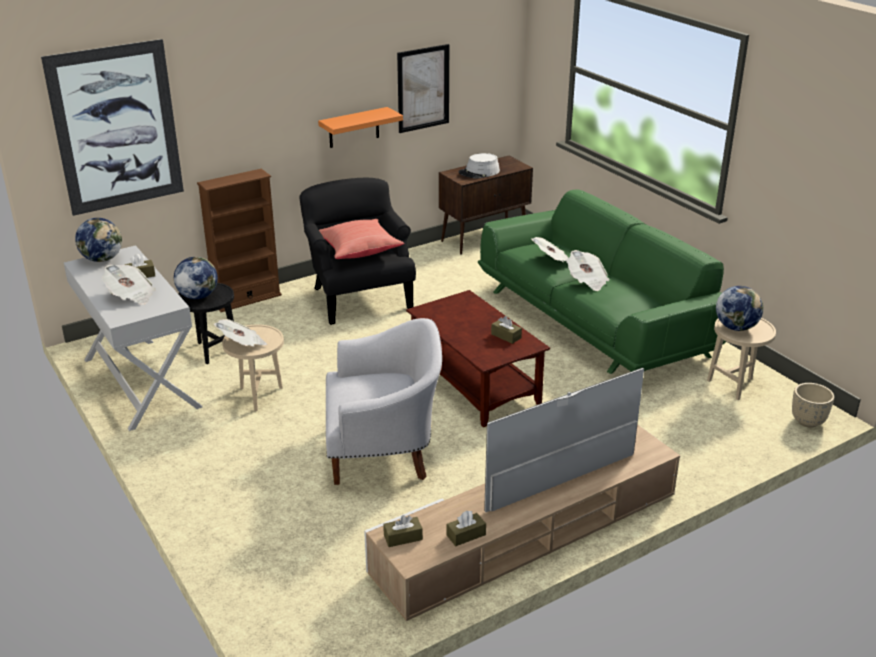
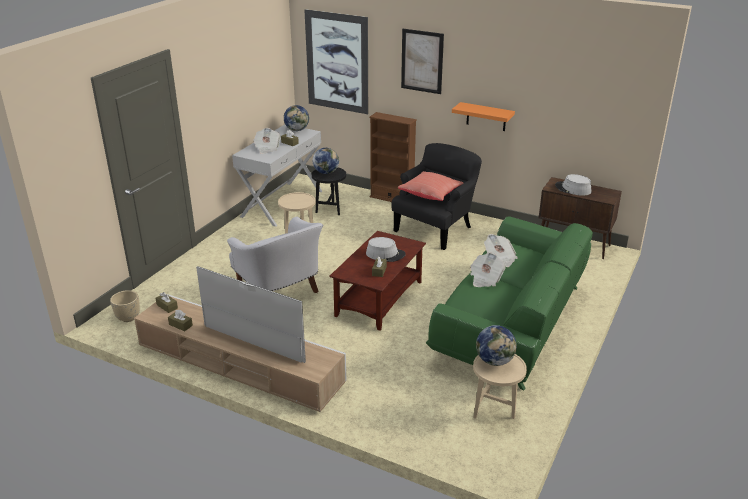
camera: 60 degrees right, 0 degrees up
(242, 345) = (289, 200): newspaper -> none
(423, 88) = (547, 108): picture -> picture (422, 61)
(471, 321) = (385, 254): none -> grey hat
(807, 422) = (477, 463): beige planter -> beige planter (128, 318)

